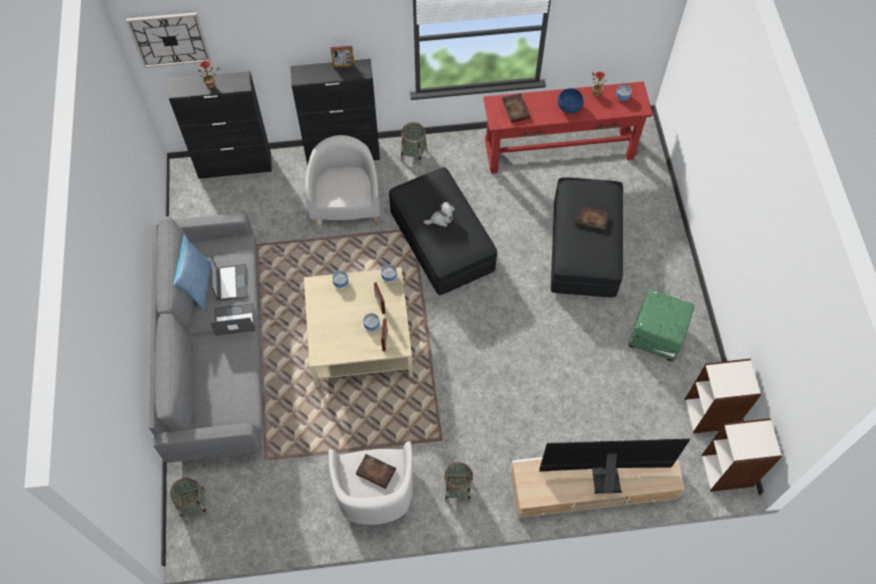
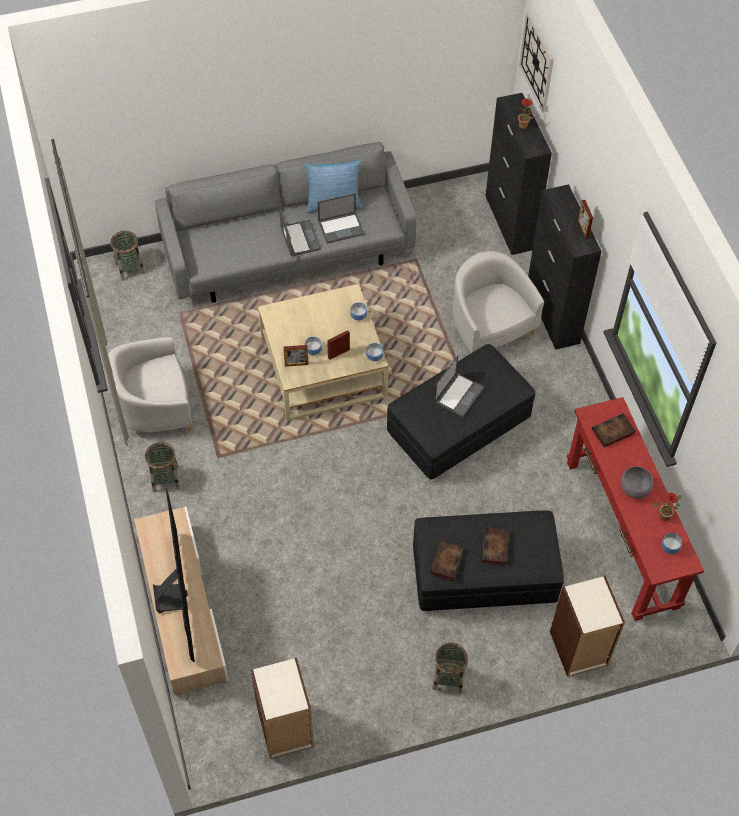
camera: 80 degrees right, 5 degrees down
(345, 201) = (489, 327): white armchair -> white armchair turned 105 degrees counterclockwise
(375, 471) = (159, 385): book -> book (446, 560)
(414, 155) = (571, 381): basket -> basket (448, 678)
(441, 219) = (459, 394): plush toy -> laptop
(569, 107) = (634, 488): blue bowl -> grey bowl
(656, 336) = (378, 663): green ottoman -> none
(728, 470) = (215, 751): bookcase -> bookcase (578, 649)

